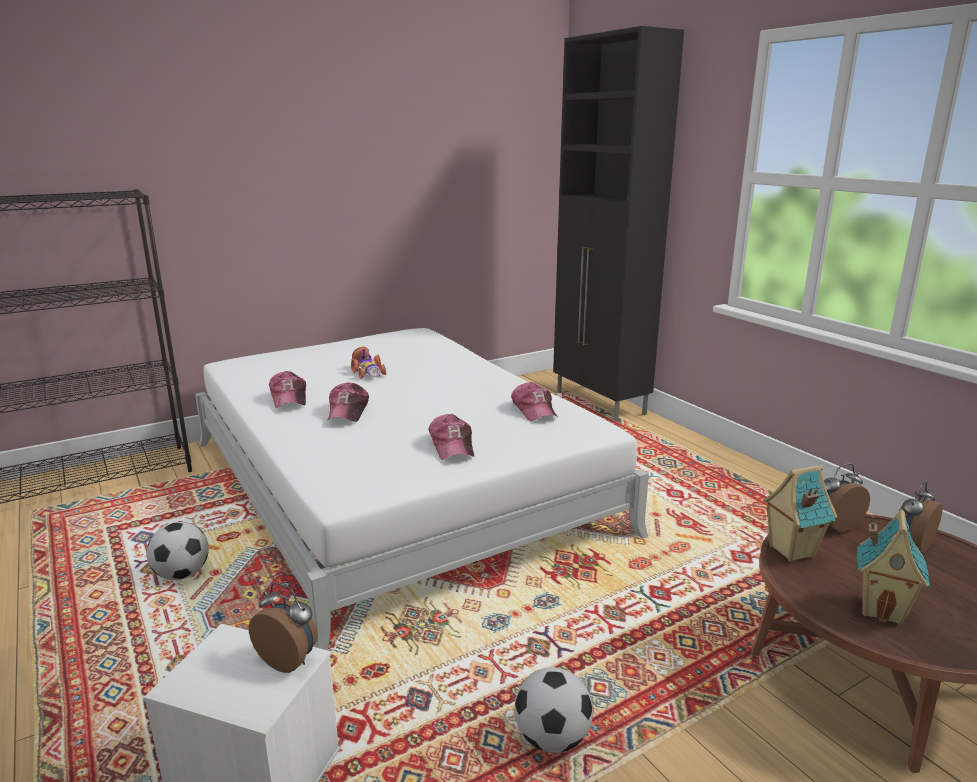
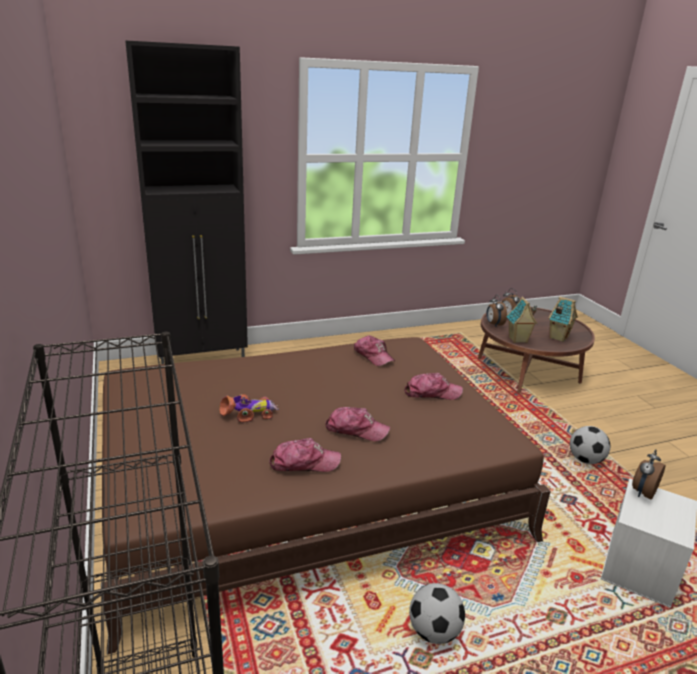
camera: 80 degrees left, 5 degrees up
(395, 485) = (305, 485): white bed -> brown bed
(534, 410) = (373, 356): cap -> cap turned 60 degrees clockwise

